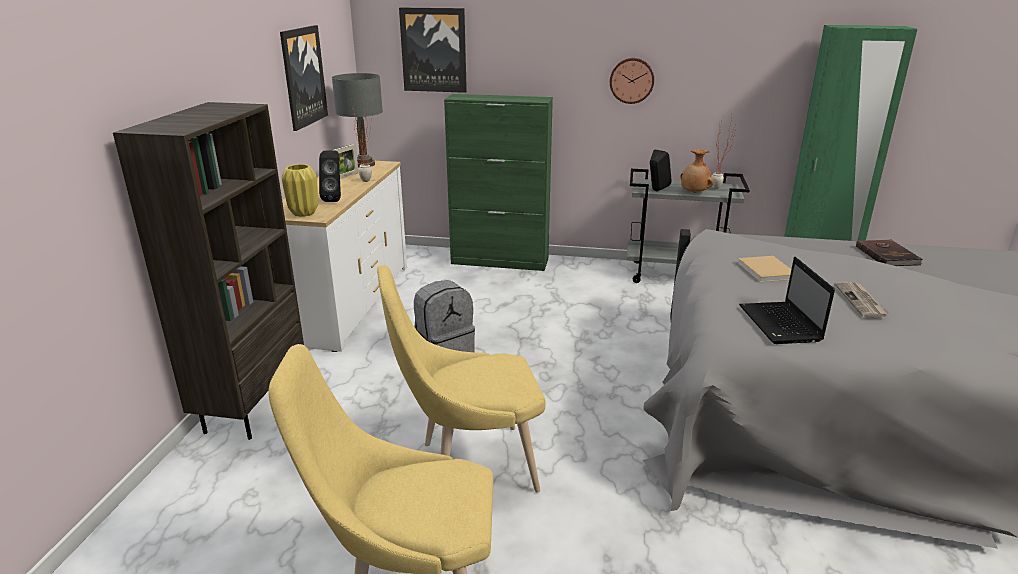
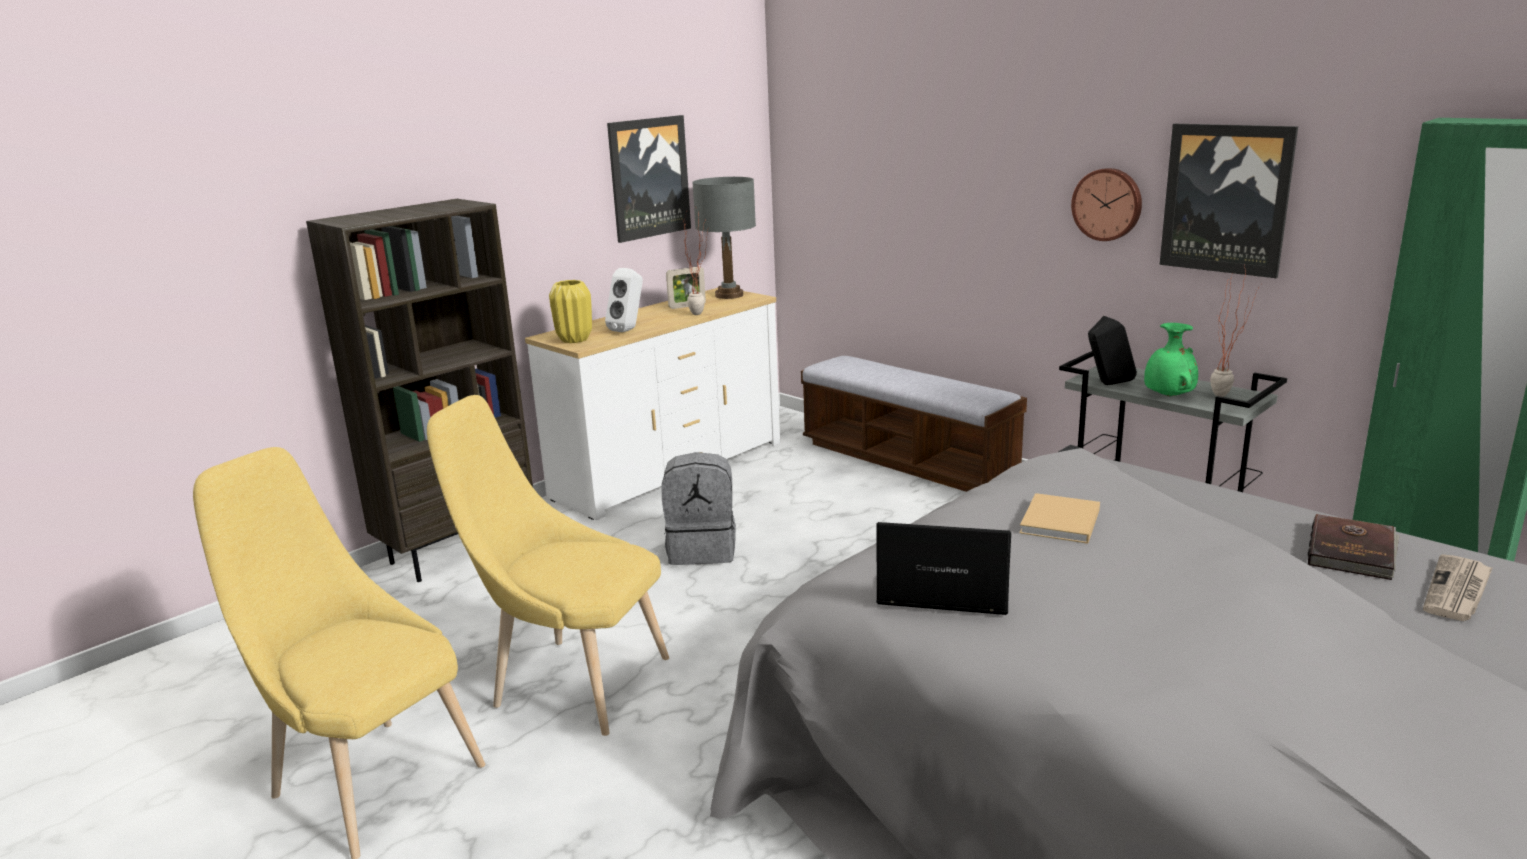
camera: 35 degrees right, 5 degrees down
(334, 199) = (629, 330): black speaker -> white speaker
(434, 50) = (853, 150): picture -> picture (1226, 199)
(500, 261) = (907, 460): green cabinet -> bench
(694, 192) = (1168, 396): brown vase -> green vase
(781, 325) = (940, 592): laptop -> laptop turned 75 degrees clockwise
(861, 301) = (1133, 598): newspaper -> newspaper (1457, 591)

